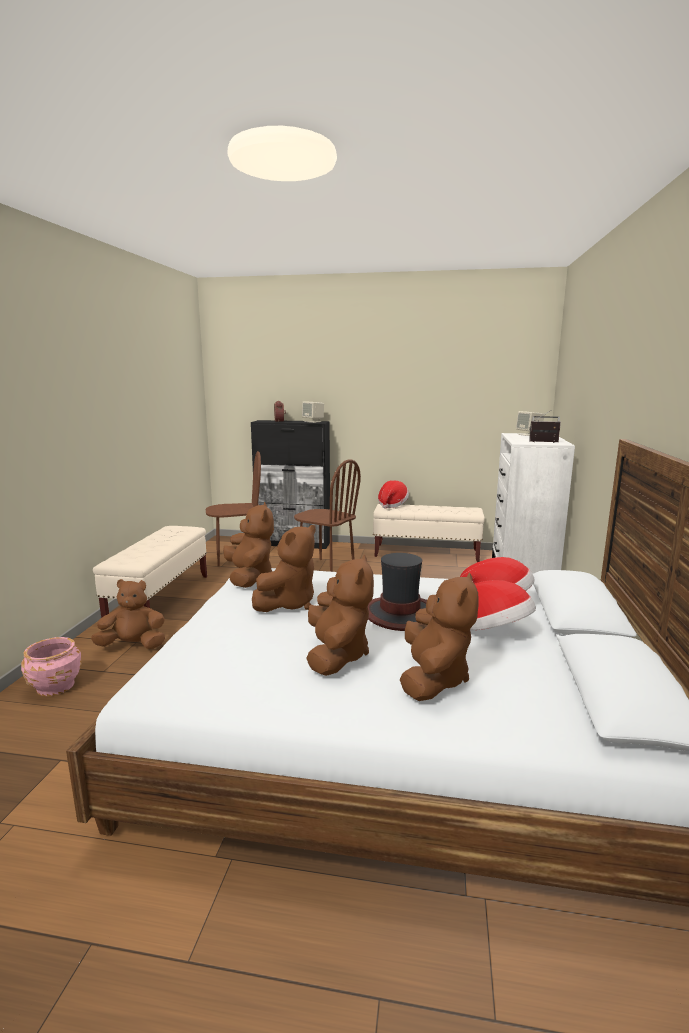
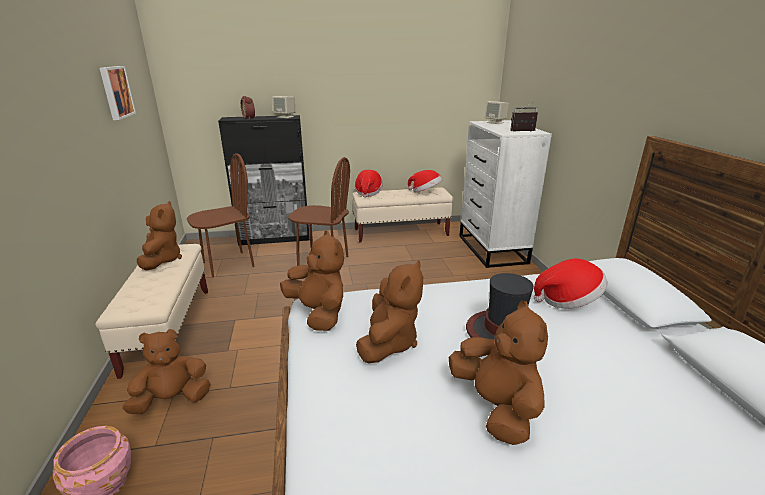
camera: 20 degrees left, 10 degrees up
(161, 391) = (115, 92): none -> picture
(433, 679) = (606, 414): brown plush toy -> brown plush toy (162, 260)
(494, 631) = (597, 336): hat -> hat (425, 192)

